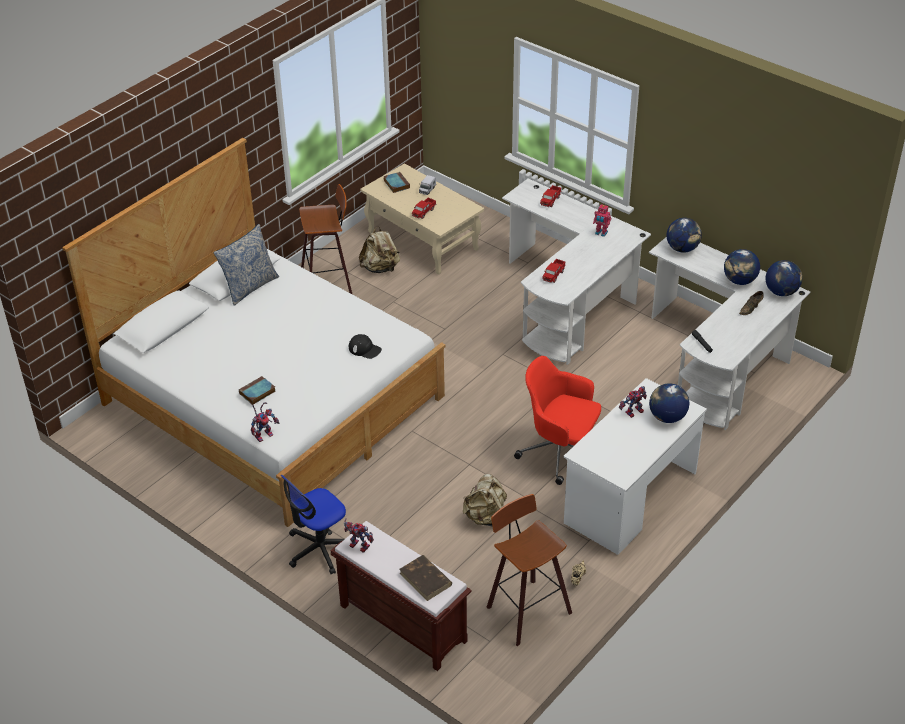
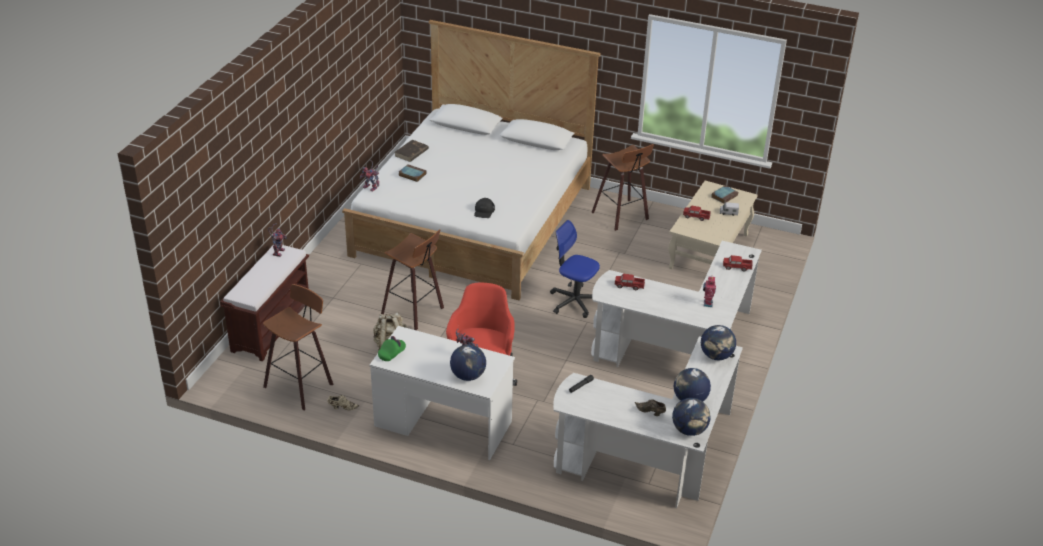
camera: 70 degrees right, 5 degrees down
(249, 287) = (529, 148): pillow -> none
(319, 549) = (331, 275): office chair -> office chair (574, 301)
(380, 268) = (657, 237): beige backpack -> none
(426, 579) = (254, 287): brown book -> brown book (411, 153)
(427, 484) = (415, 311): none -> stool
(613, 469) = (392, 354): none -> green cap

